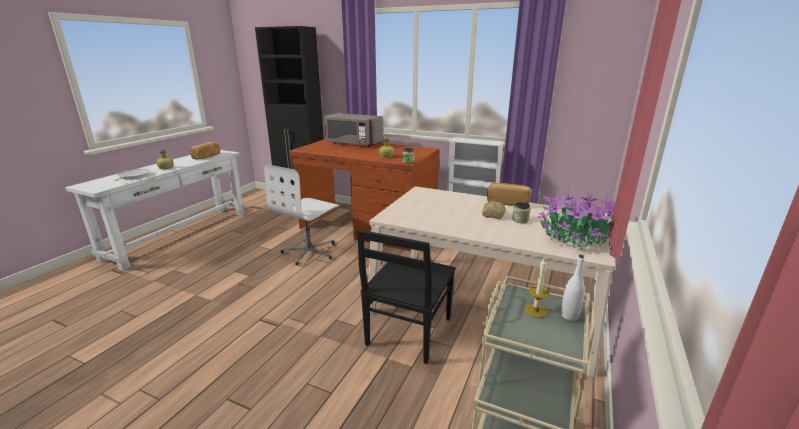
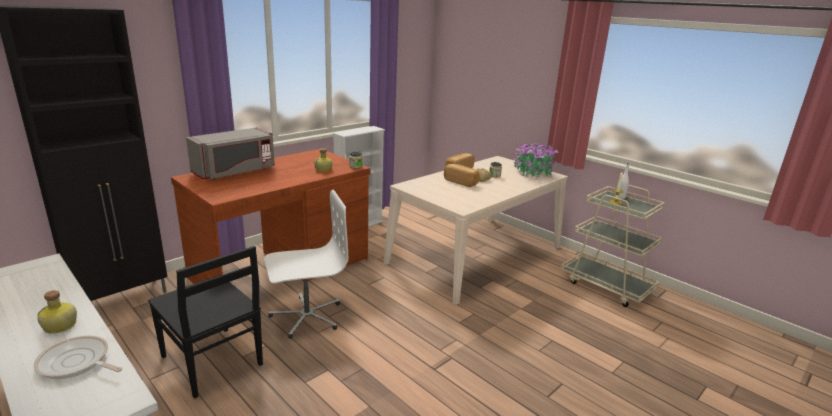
camera: 70 degrees left, 0 degrees up
(207, 156) = (38, 282): bread -> bread (461, 182)
(310, 252) = (306, 316): white office chair -> white office chair turned 75 degrees counterclockwise
(408, 332) = (494, 292): black chair -> black chair (212, 362)

